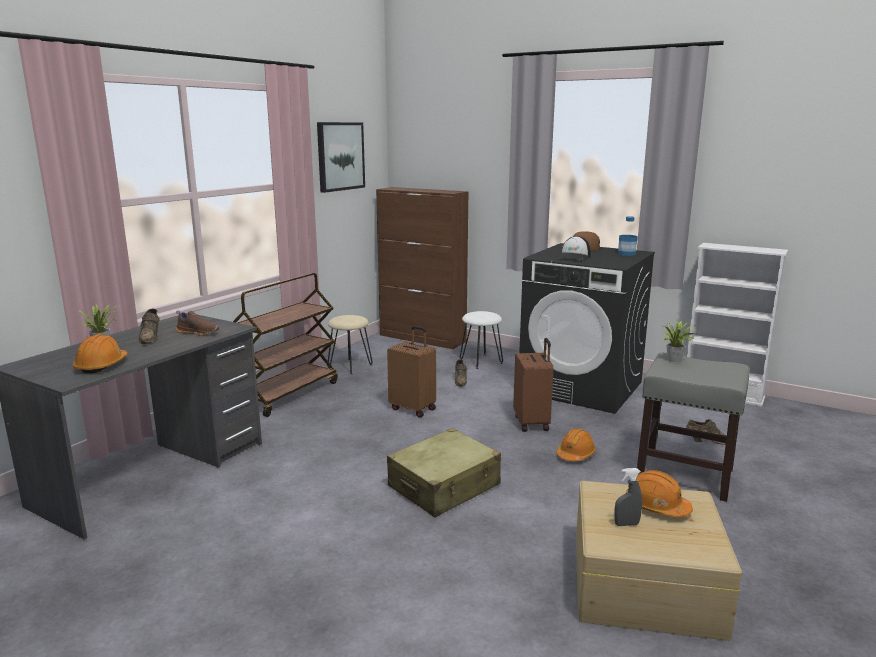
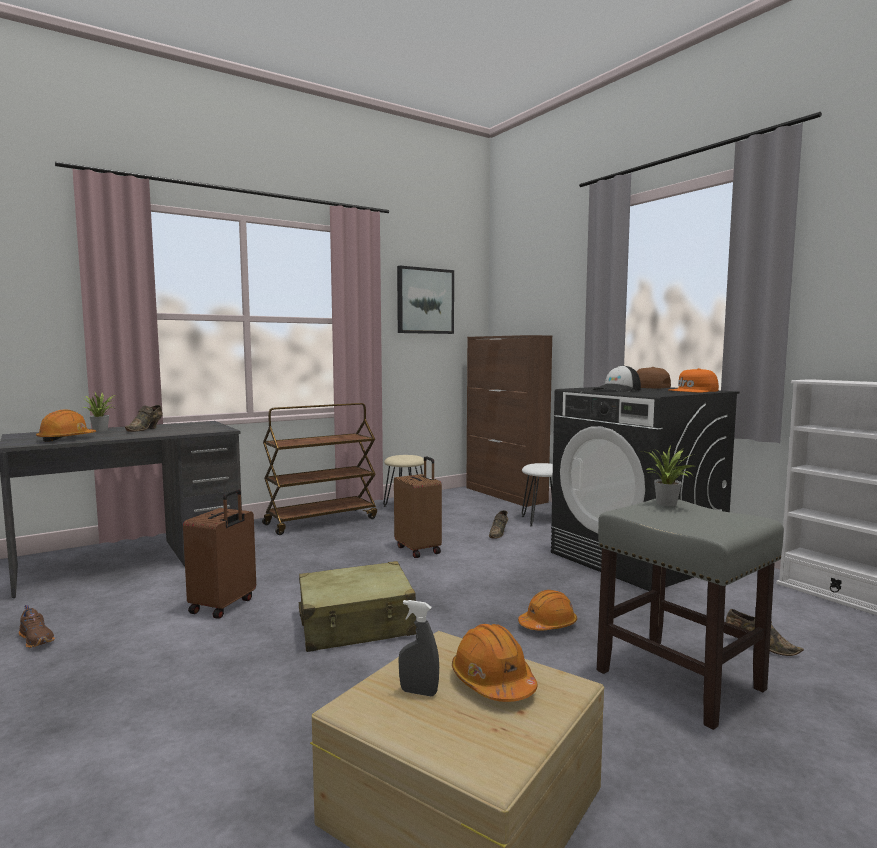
camera: 25 degrees right, 10 degrees down
(199, 332) = (187, 430): brown shoe -> brown shoe (37, 639)
(532, 423) = (533, 583): brown suitcase -> brown suitcase (224, 606)
(626, 254) = (694, 391): bottle -> orange cap

